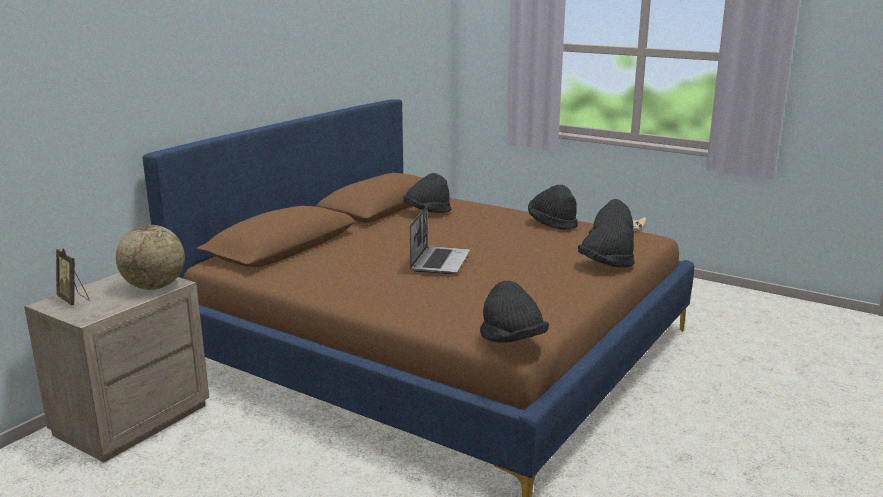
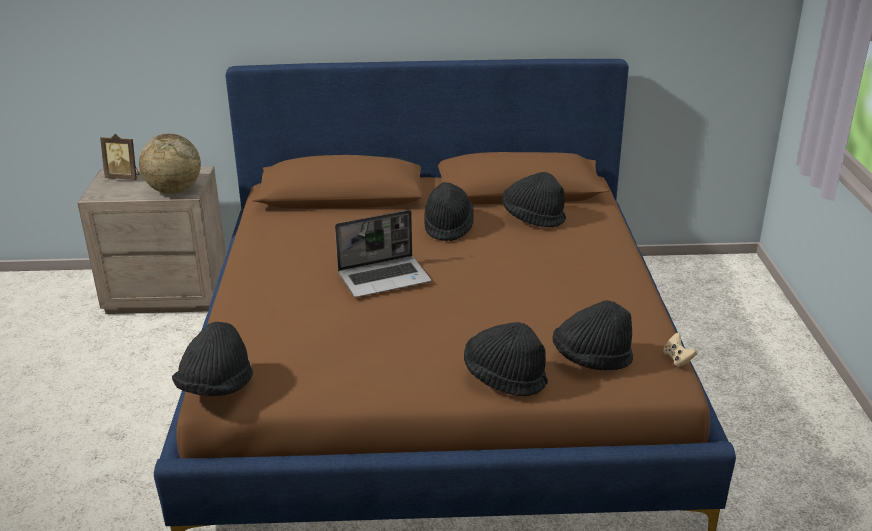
camera: 55 degrees right, 10 degrees up
(74, 299) = (124, 177): picture frame -> picture frame turned 90 degrees counterclockwise
(552, 223) = (608, 298): black hat -> black hat (448, 227)

